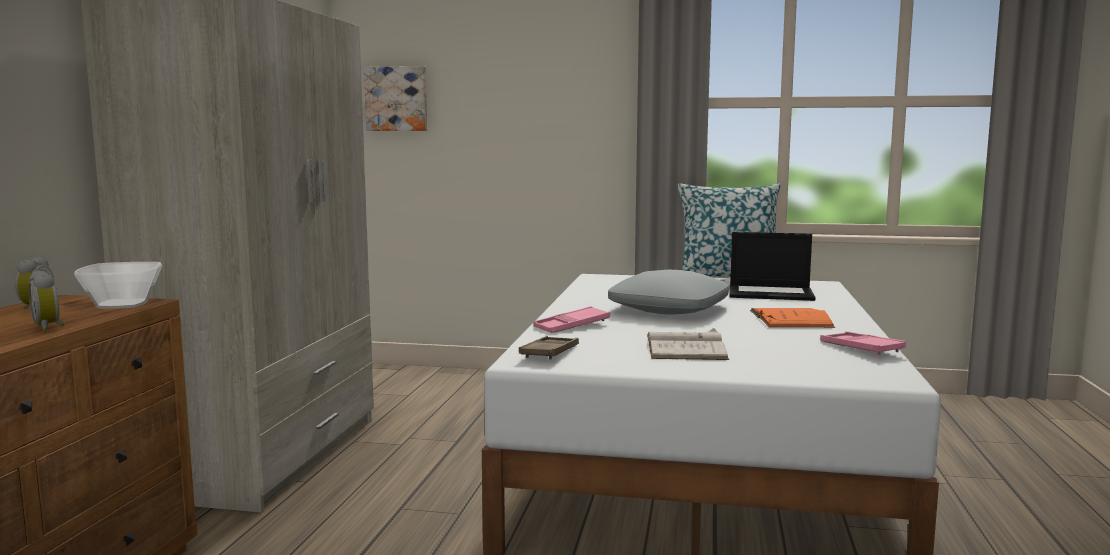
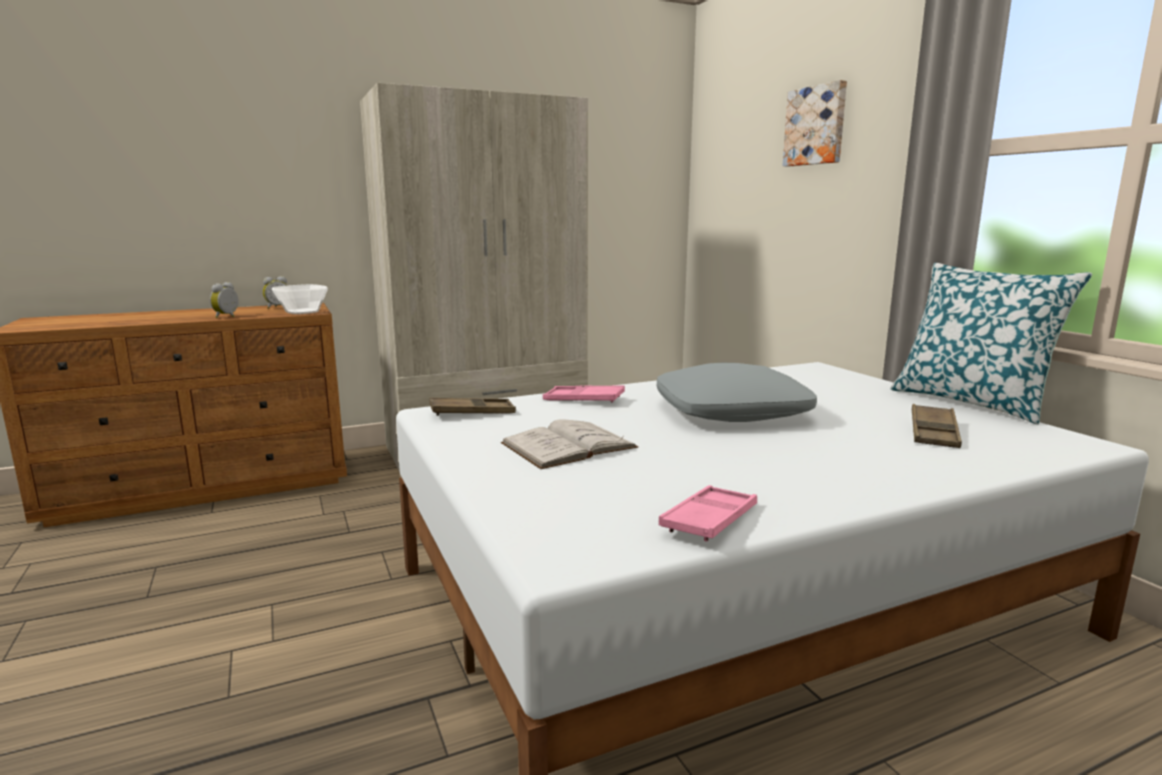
camera: 55 degrees right, 5 degrees up
(397, 99) = (725, 164): picture -> picture (816, 126)
(771, 293) = (933, 432): laptop -> brown tray
(790, 319) = (804, 462): orange book -> none

